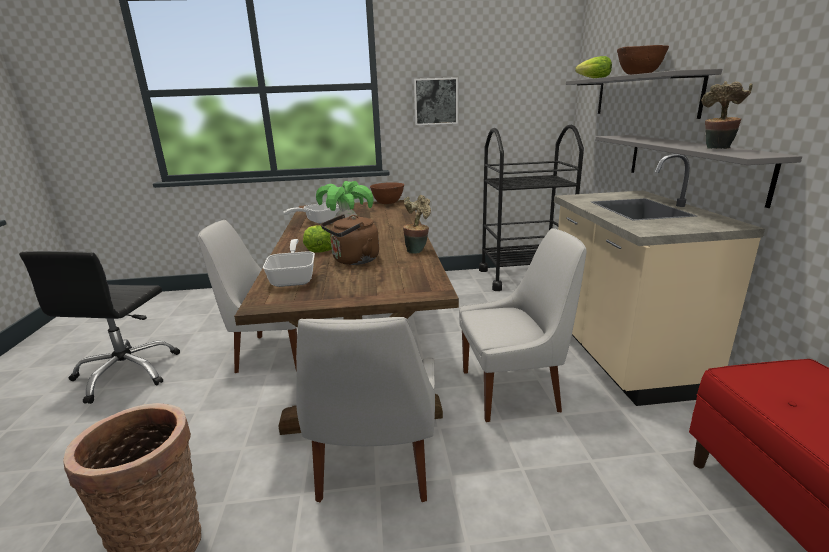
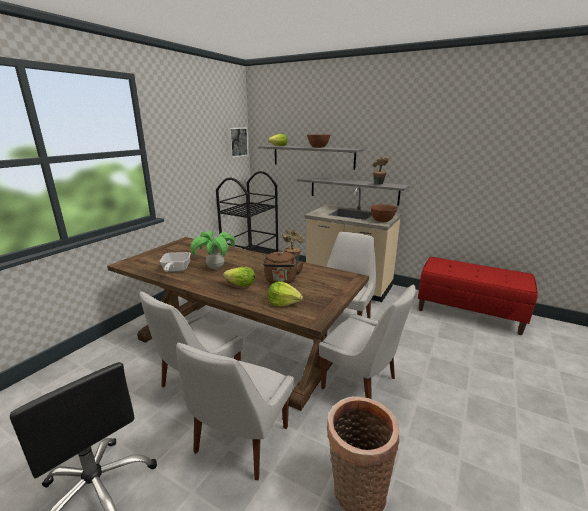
camera: 55 degrees left, 0 degrees up
(207, 415) = (240, 442): none -> white chair
(294, 278) = (283, 303): frying pan -> lettuce
(388, 203) = (179, 243): brown bowl -> brown bowl (382, 220)
(435, 101) = (183, 161): picture -> picture (237, 142)

